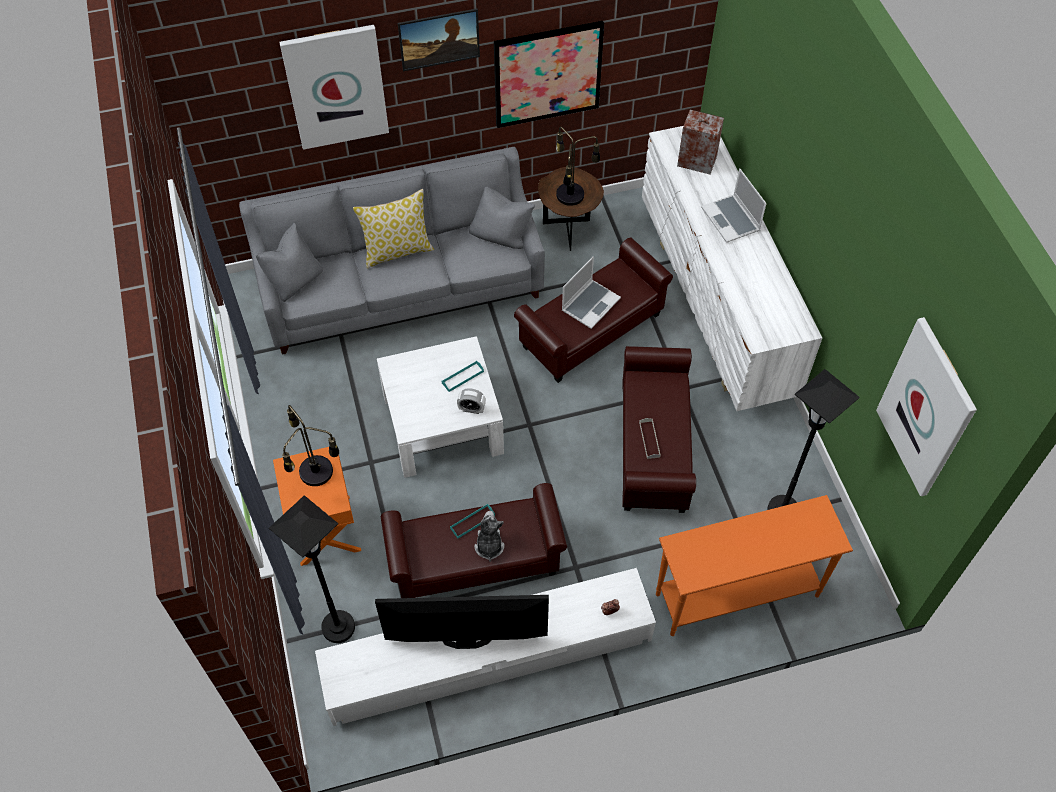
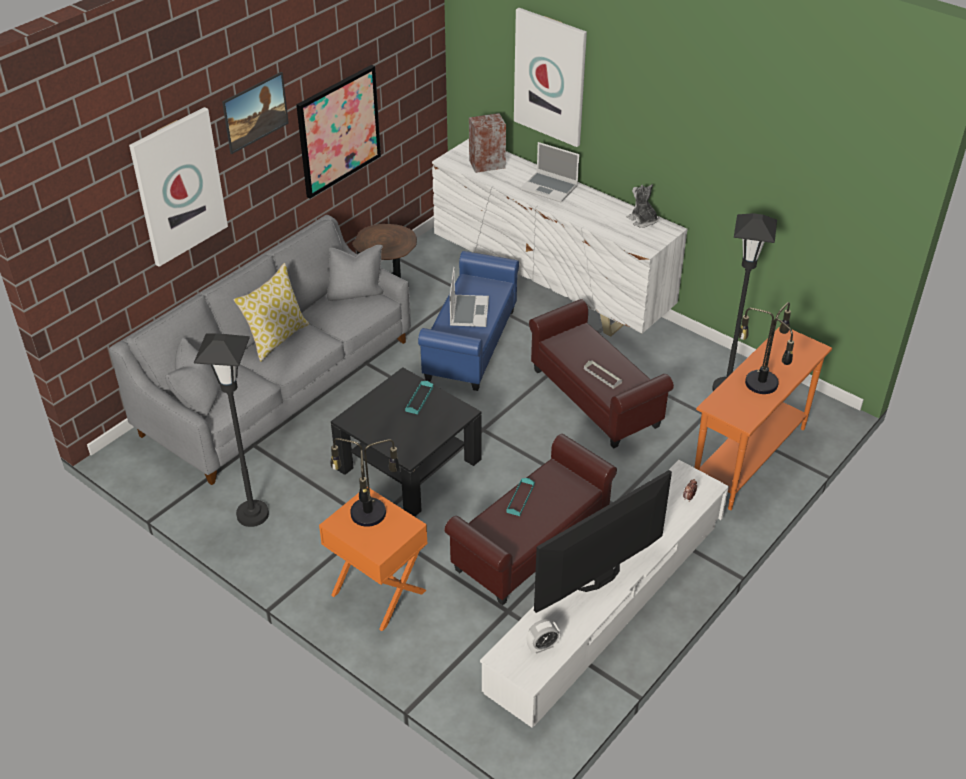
camera: 35 degrees left, 15 degrees down
(338, 627) = (461, 657): black floor lamp -> black floor lamp (252, 514)
(442, 424) = (409, 464): white coffee table -> black coffee table
(471, 409) = (449, 416): alarm clock -> alarm clock (542, 646)
(489, 545) = (550, 507): plush toy -> plush toy (642, 220)
(570, 195) = (388, 243): table lamp -> table lamp (762, 383)
(591, 330) = (470, 344): brown ottoman -> blue ottoman
(926, 408) = (836, 195): picture -> picture (550, 77)

